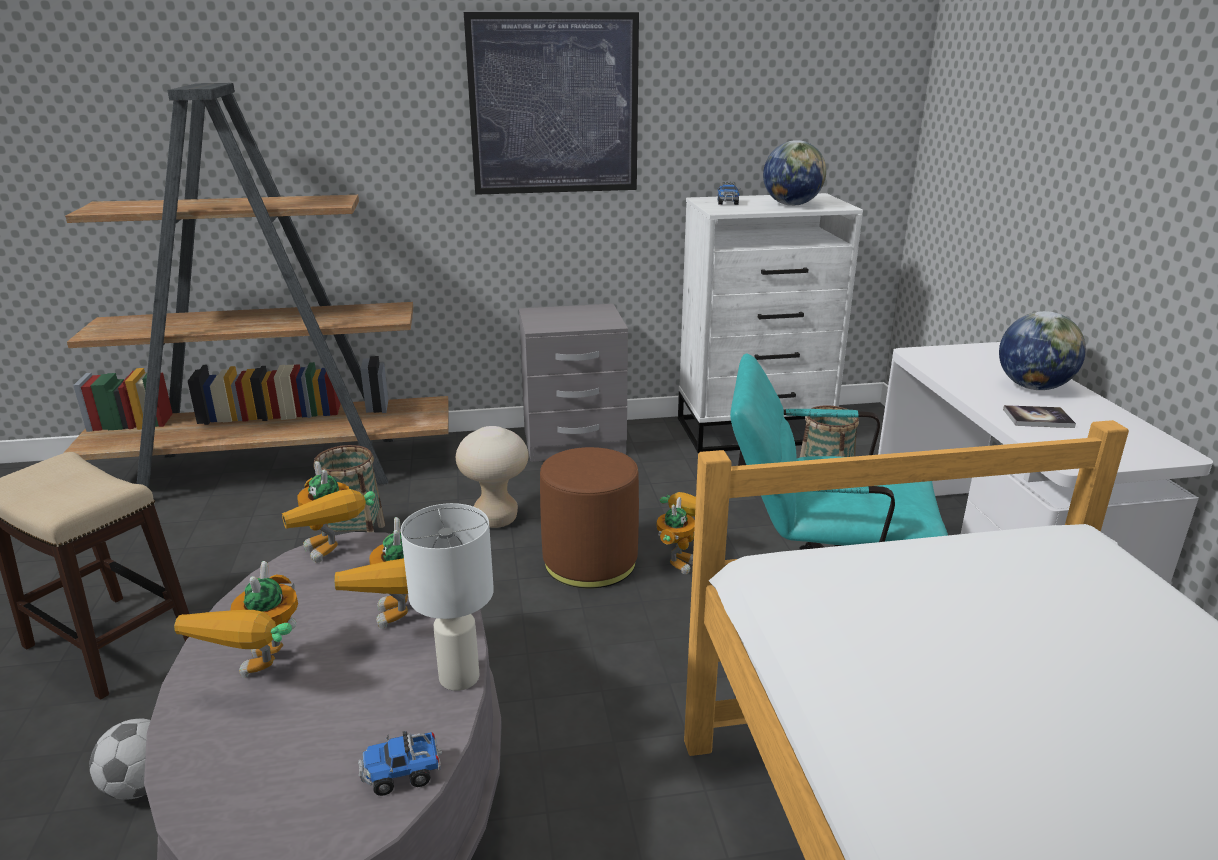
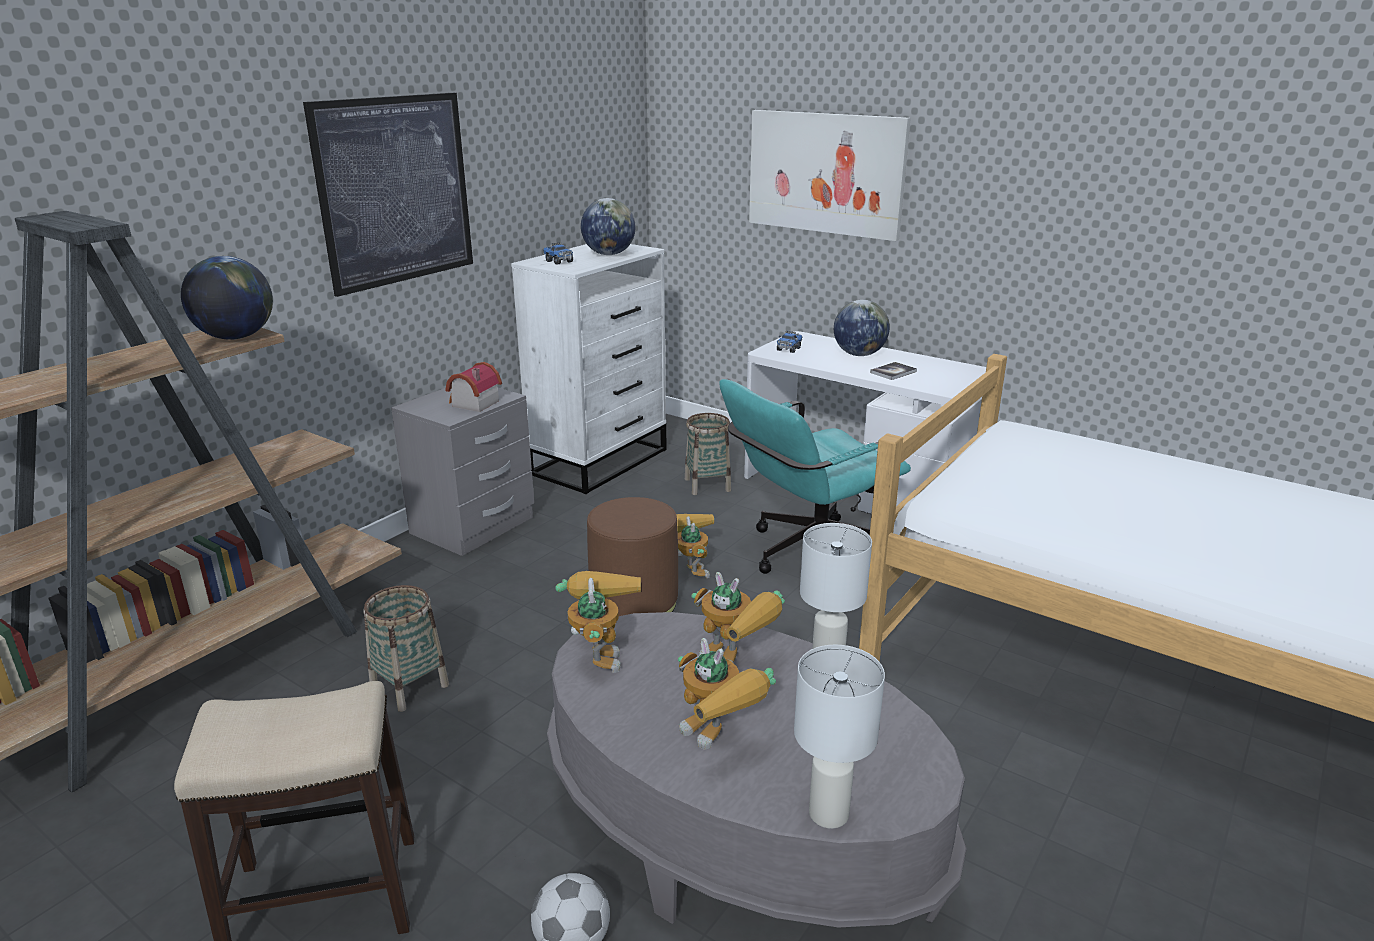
camera: 45 degrees left, 0 degrees up
(198, 800) = (830, 813): none -> white table lamp
(323, 203) = (236, 337): none -> globe
(334, 556) = (599, 653): toy robot -> toy robot turned 105 degrees counterclockwise
(402, 774) = (899, 722): toy truck -> toy truck (788, 349)
(496, 519) = (511, 610): beige stool -> none
(575, 322) = (472, 404): none -> toy house
(1075, 133) = (825, 173): none -> picture

